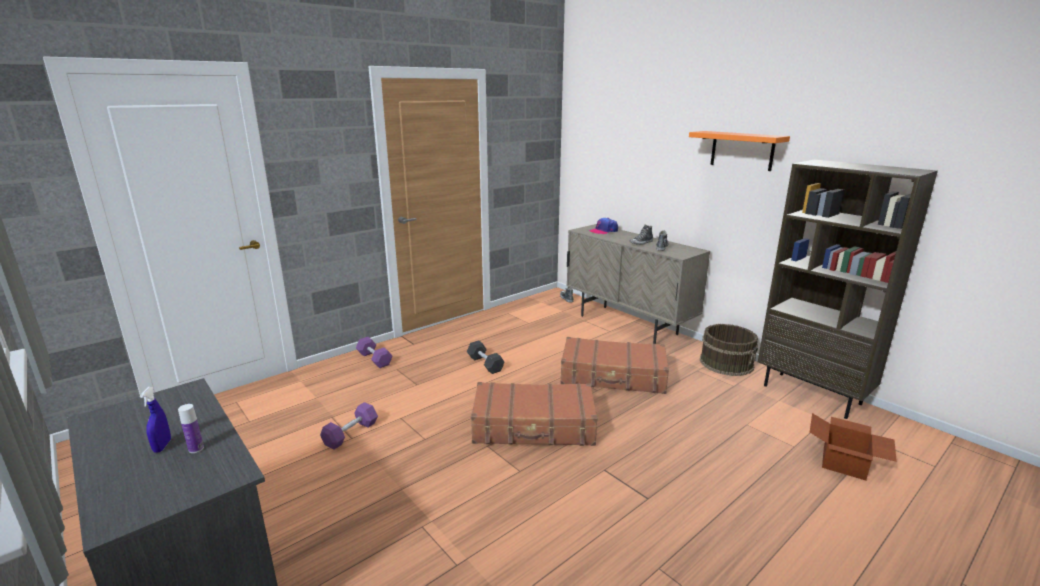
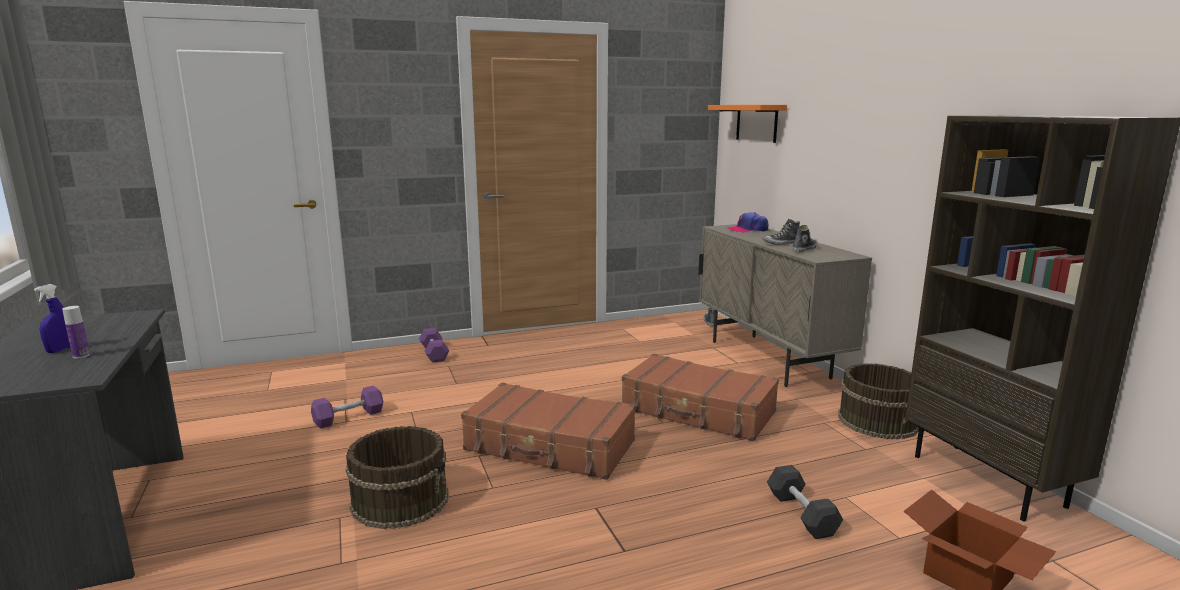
camera: 20 degrees right, 5 degrees down
(458, 499) = (401, 500): none -> brown bucket
(485, 364) = (549, 375): black dumbbell -> black dumbbell (801, 514)
(742, 150) = (913, 111): orange shelf -> orange shelf (756, 123)

